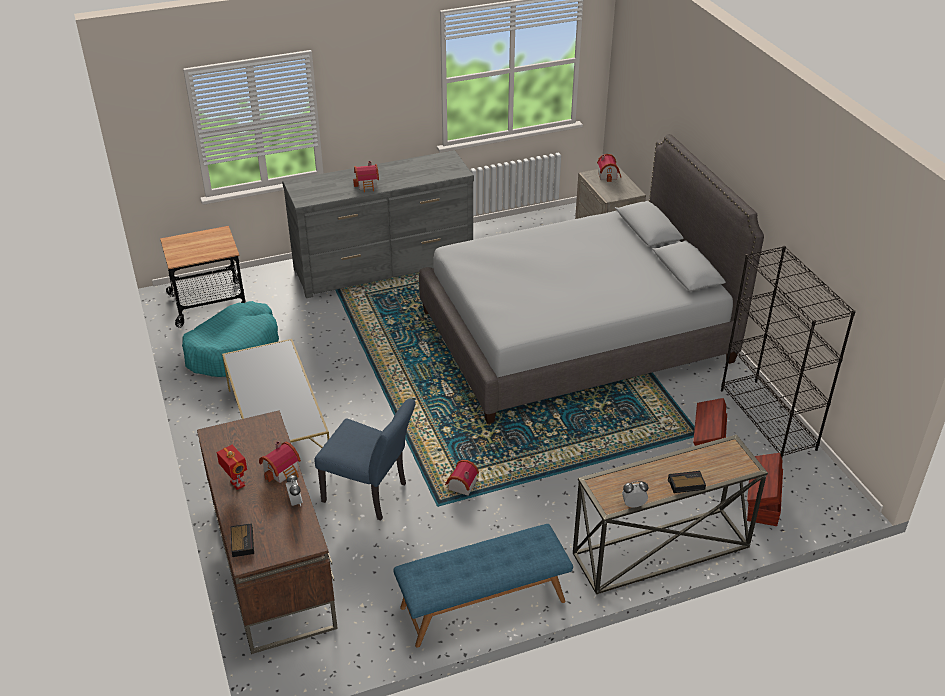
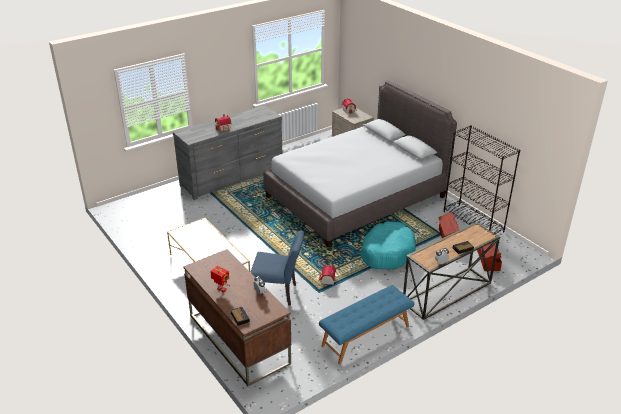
camera: 15 degrees left, 5 degrees down
(209, 303) = (136, 211): cart -> none
(233, 350) = (163, 233): turquoise dog bed -> turquoise dog bed (387, 252)
(283, 471) = (245, 278): toy house -> none

